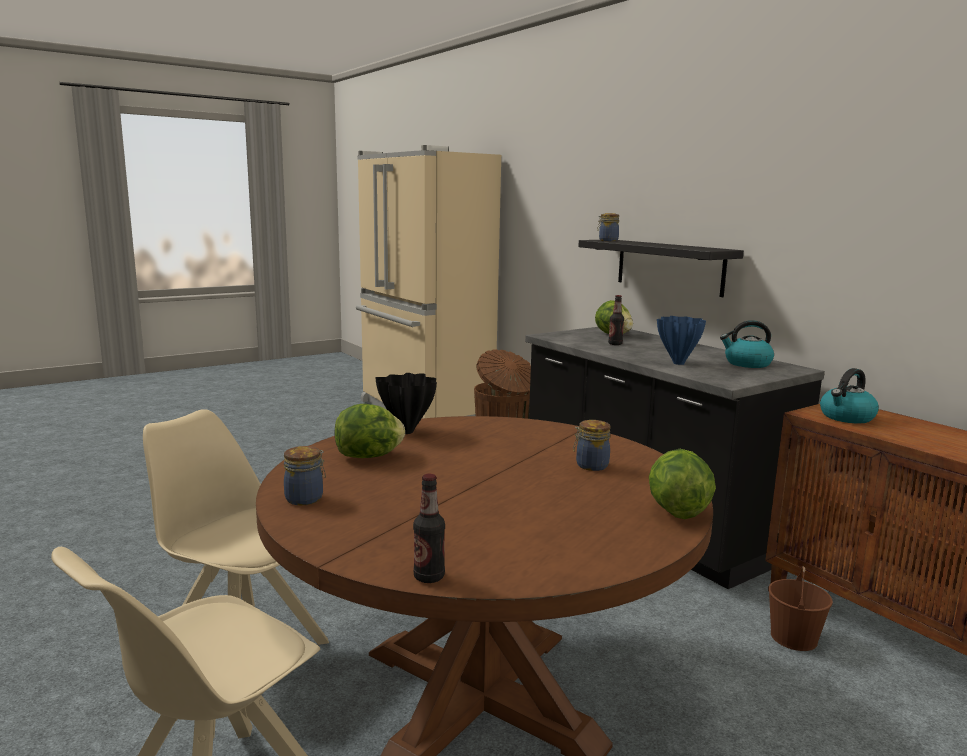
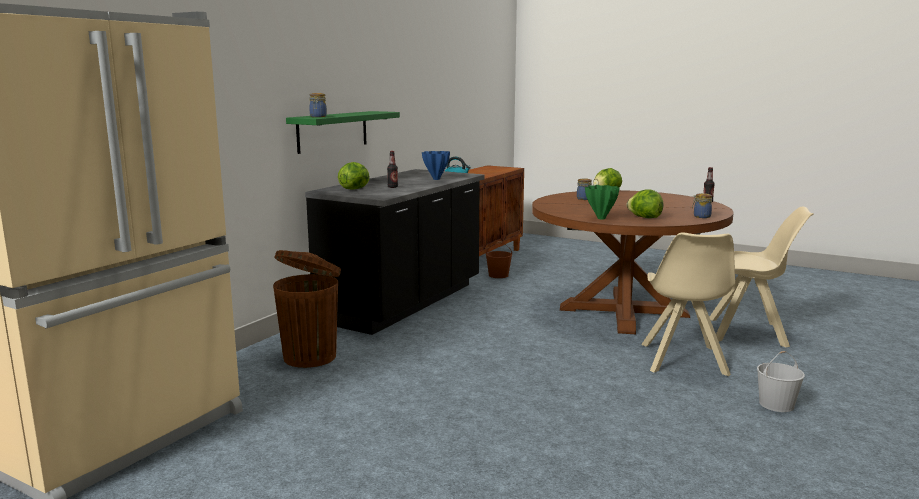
camera: 115 degrees left, 0 degrees up
(57, 651) = (776, 404): none -> white bucket
(407, 432) = (601, 218): black vase -> green vase
(669, 266) = (332, 131): black shelf -> green shelf
(747, 364) = (418, 174): kettle -> none

